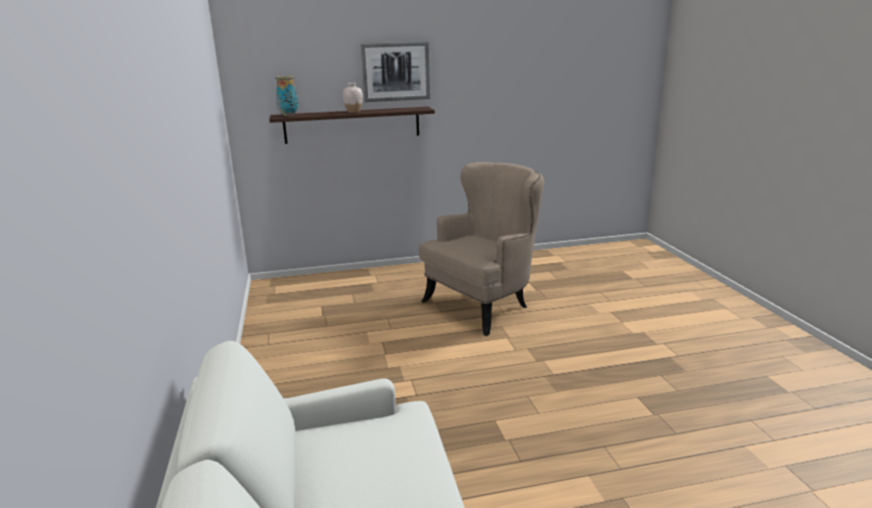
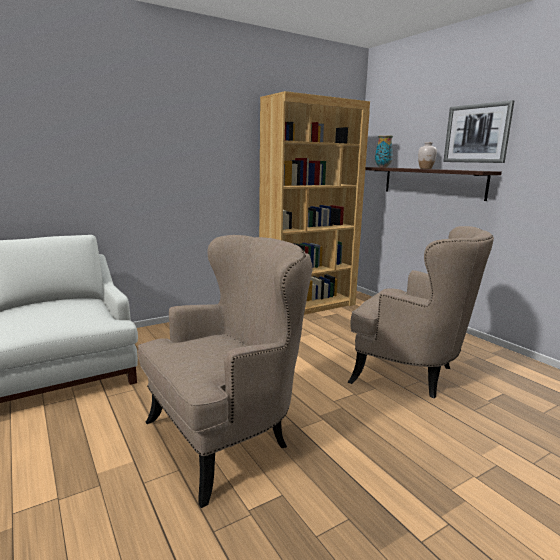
camera: 70 degrees right, 5 degrees down
(279, 318) = (308, 306): none -> brown bookcase
(558, 414) = (227, 436): none -> beige armchair

